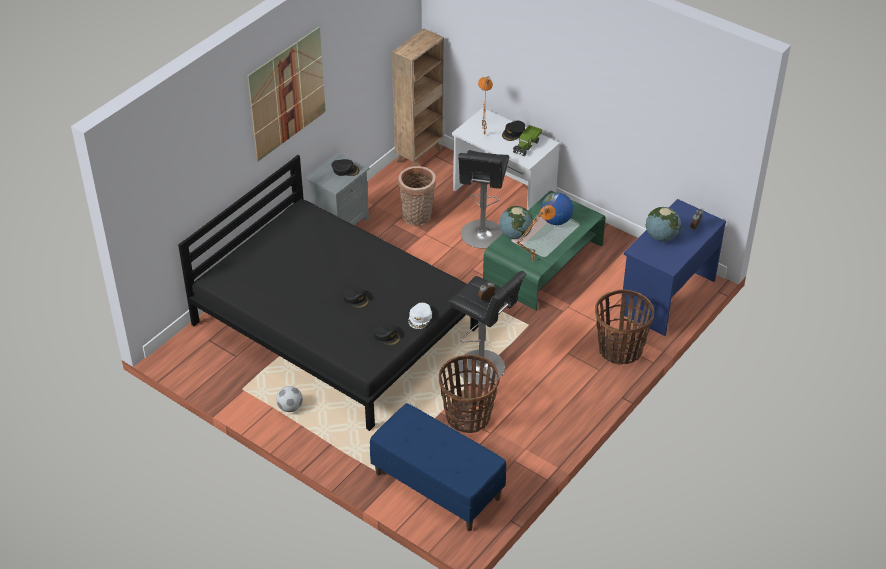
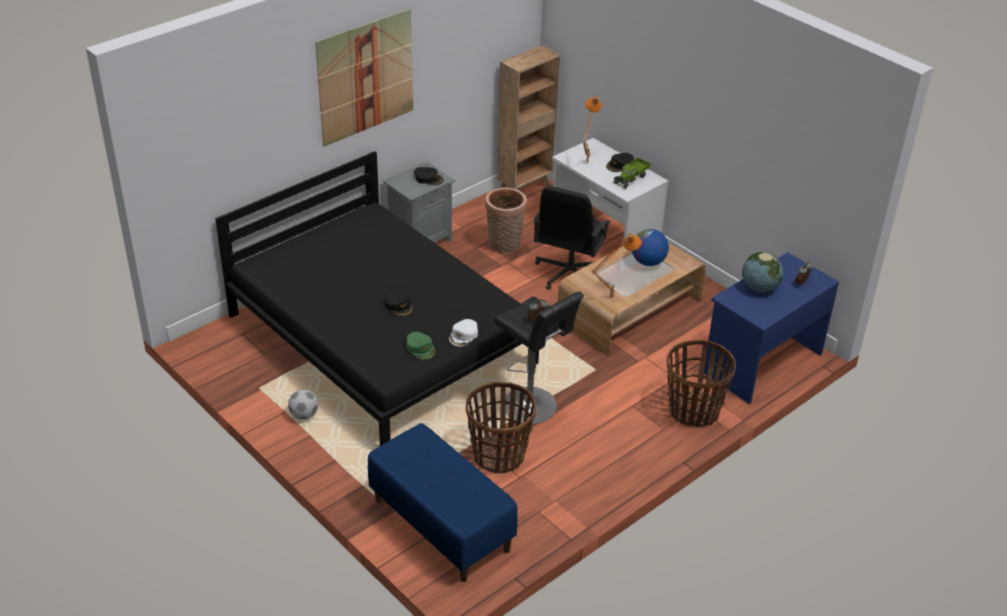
camera: 10 degrees right, 5 degrees down
(386, 335) = (420, 348): black cap -> green cap
(482, 236) = (569, 273): black stool -> black office chair
(515, 235) = (599, 270): globe -> none
(543, 264) = (629, 310): green coffee table -> brown coffee table

